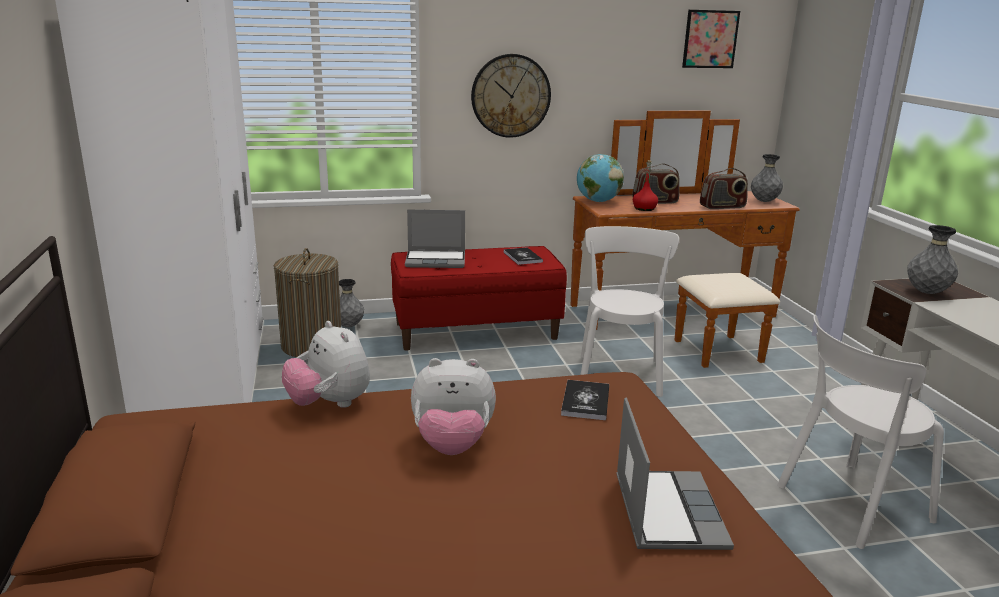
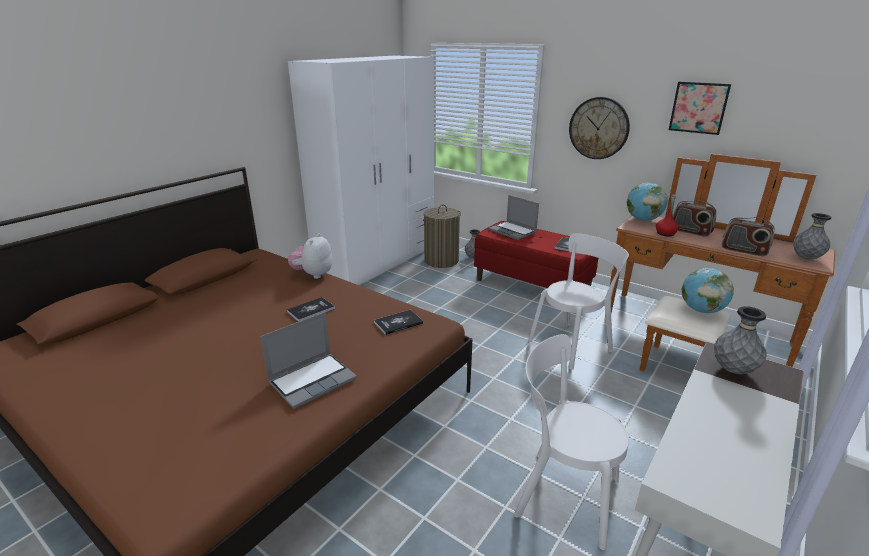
camera: 50 degrees right, 5 degrees up
(452, 445) = (311, 310): plush toy -> book
(710, 39) = (798, 93): picture -> picture (698, 108)
(732, 277) = (701, 310): none -> globe

